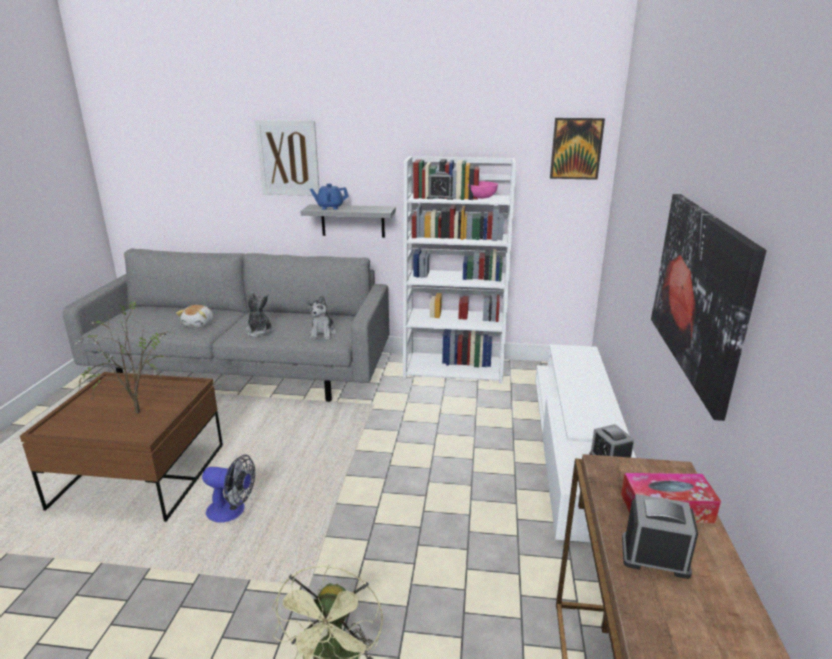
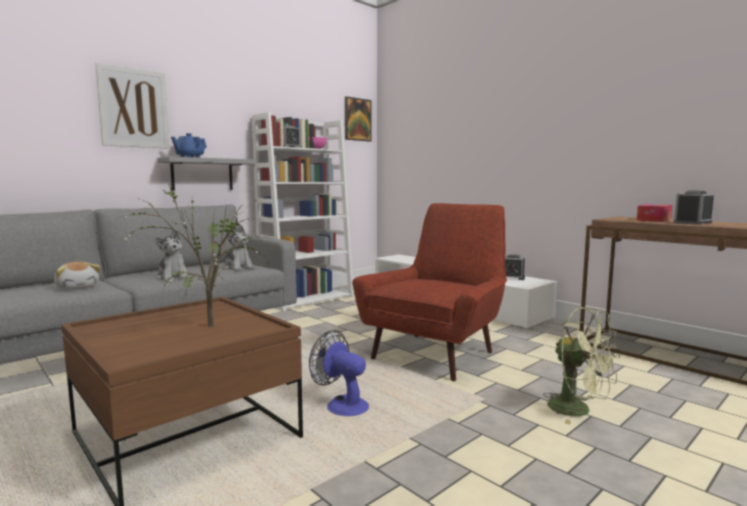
camera: 50 degrees left, 15 degrees down
(232, 511) = (341, 404): fan -> fan turned 105 degrees counterclockwise
(259, 332) = (173, 277): plush toy -> plush toy turned 135 degrees counterclockwise
(397, 508) = (436, 353): none -> red armchair
(700, 293) = (569, 140): picture -> none

